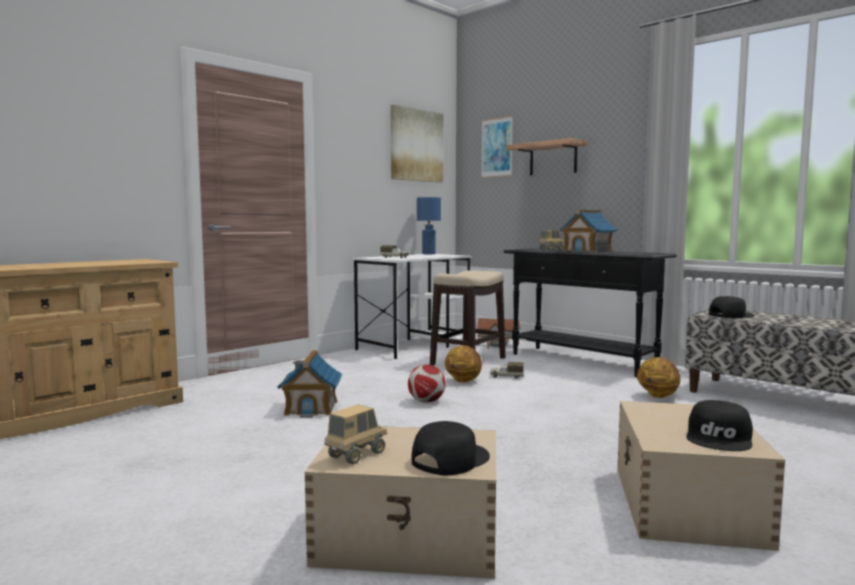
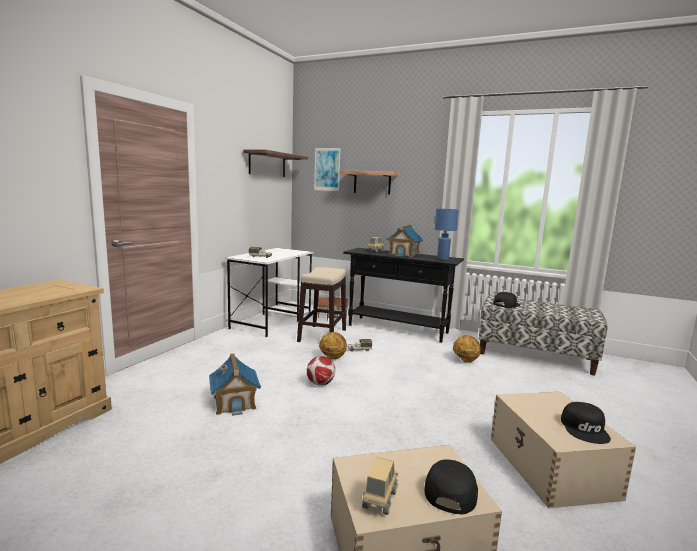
camera: 20 degrees left, 5 degrees up
(416, 145) = (267, 164): picture -> shelf
(428, 254) = (277, 249): blue table lamp -> blue table lamp (442, 259)

